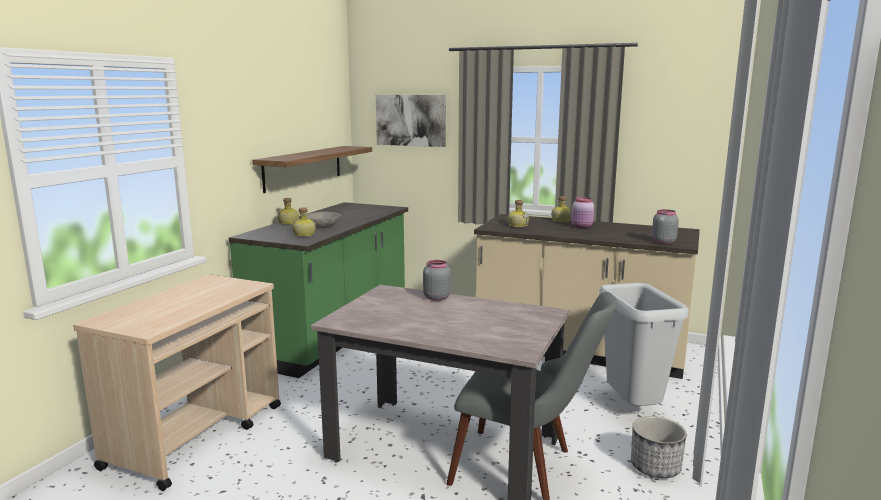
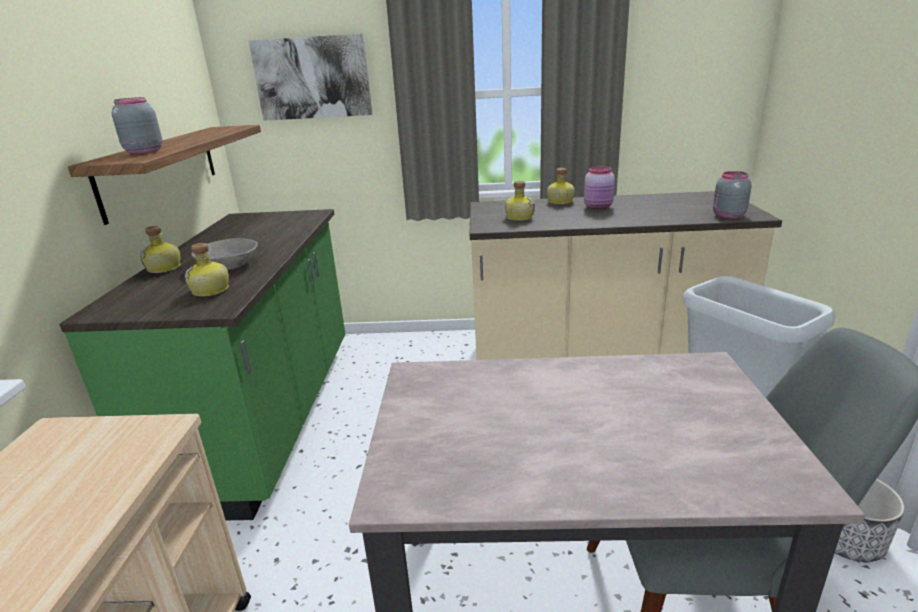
camera: 20 degrees left, 10 degrees up
(436, 297) = (512, 374): grey jar -> grey jar (143, 152)

